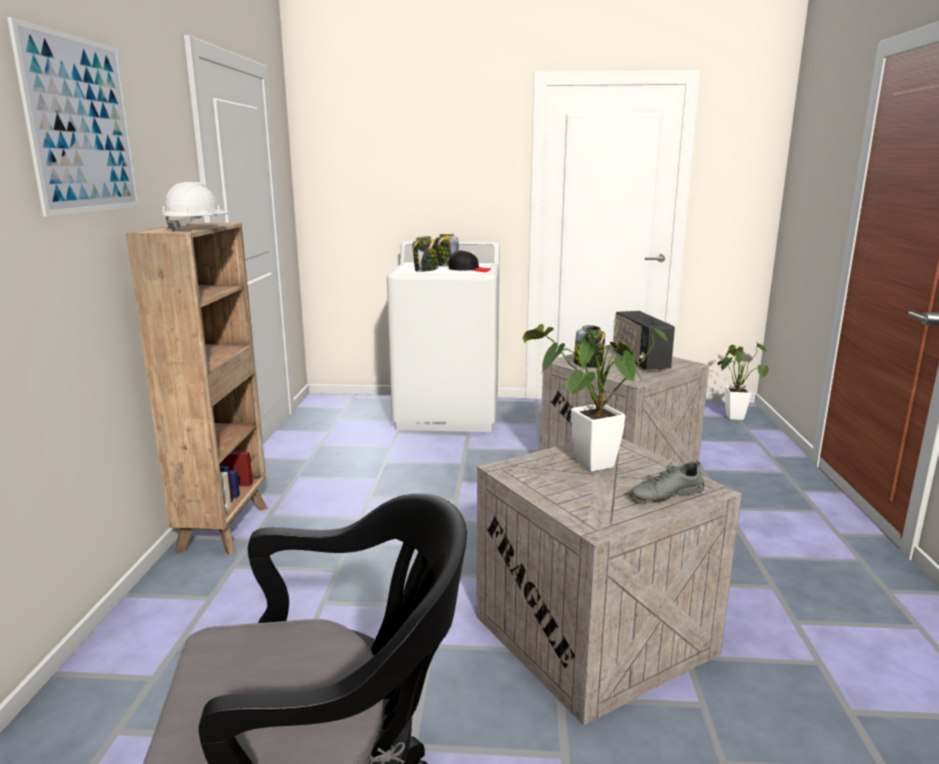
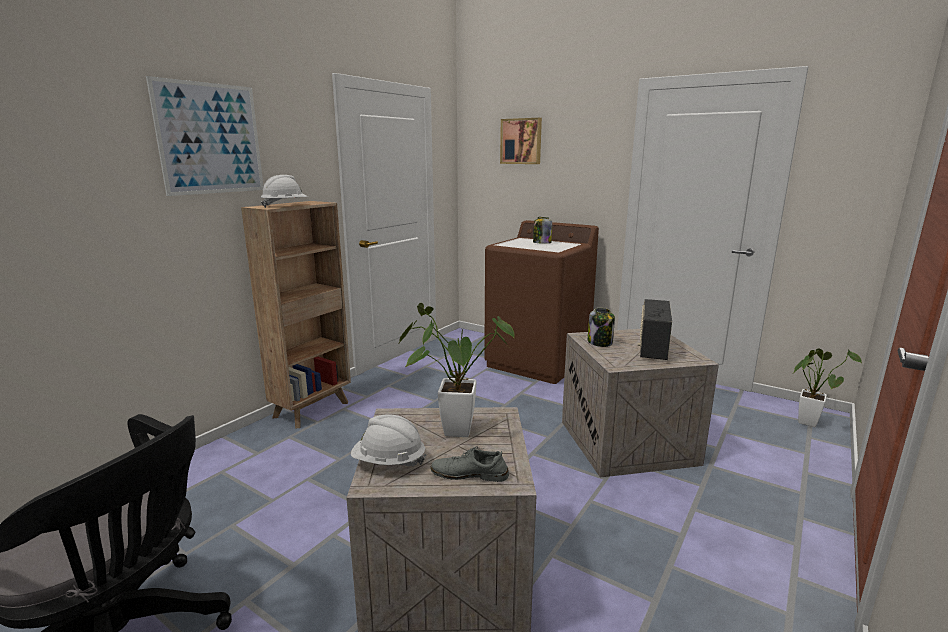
camera: 30 degrees right, 0 degrees up
(388, 141) = (521, 141): none -> picture
(426, 270) = (517, 245): jar -> none
(448, 413) = (538, 362): white washing machine -> brown washing machine
(468, 270) = (550, 248): black cap -> none
(580, 506) = (388, 462): none -> white hard hat

